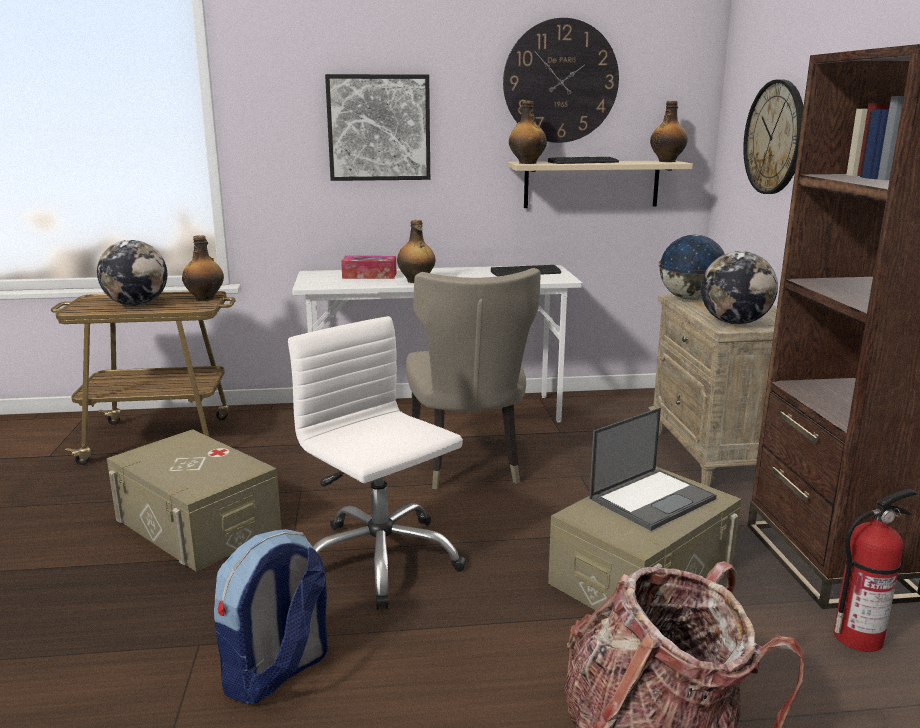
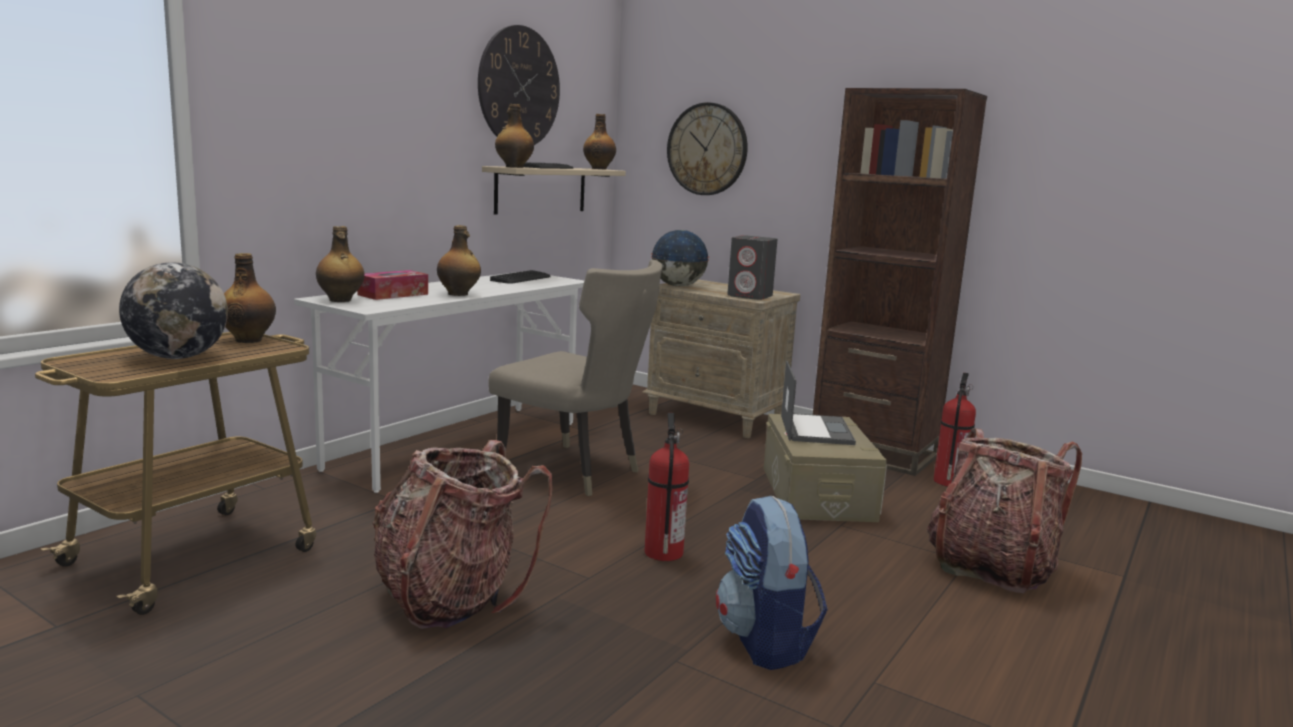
camera: 50 degrees left, 5 degrees down
(198, 524) = (451, 597): beige storage box -> backpack
(319, 276) = (340, 300): none -> bottle
(379, 128) = (372, 122): picture -> none
(380, 559) = (663, 551): white office chair -> fire extinguisher
(734, 323) = (750, 296): globe -> grey speaker

